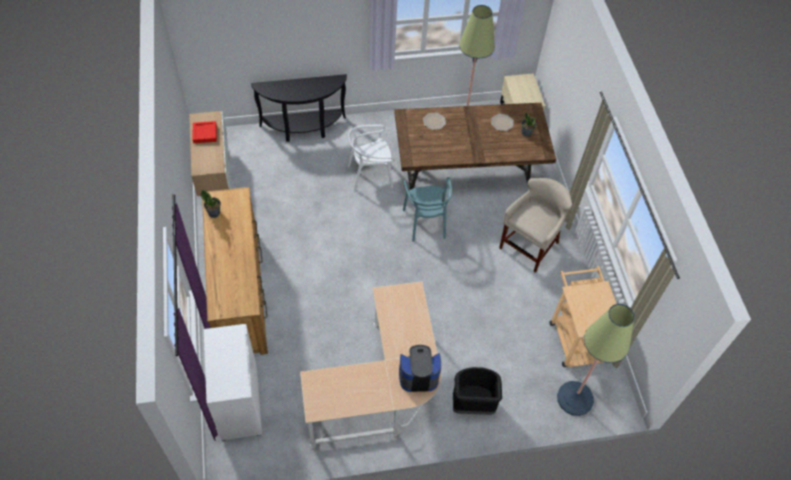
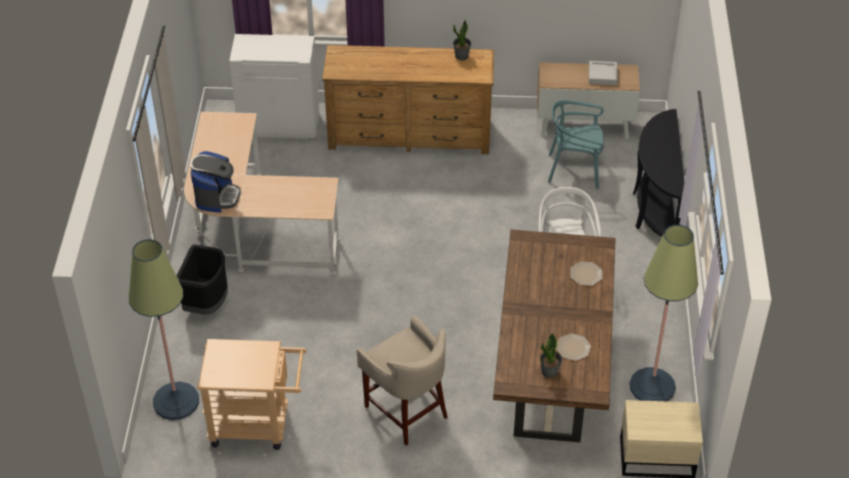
camera: 105 degrees right, 10 degrees down
(205, 134) = (602, 75): red tray -> grey tray
(425, 223) = (472, 308): turquoise chair -> turquoise chair (574, 169)

